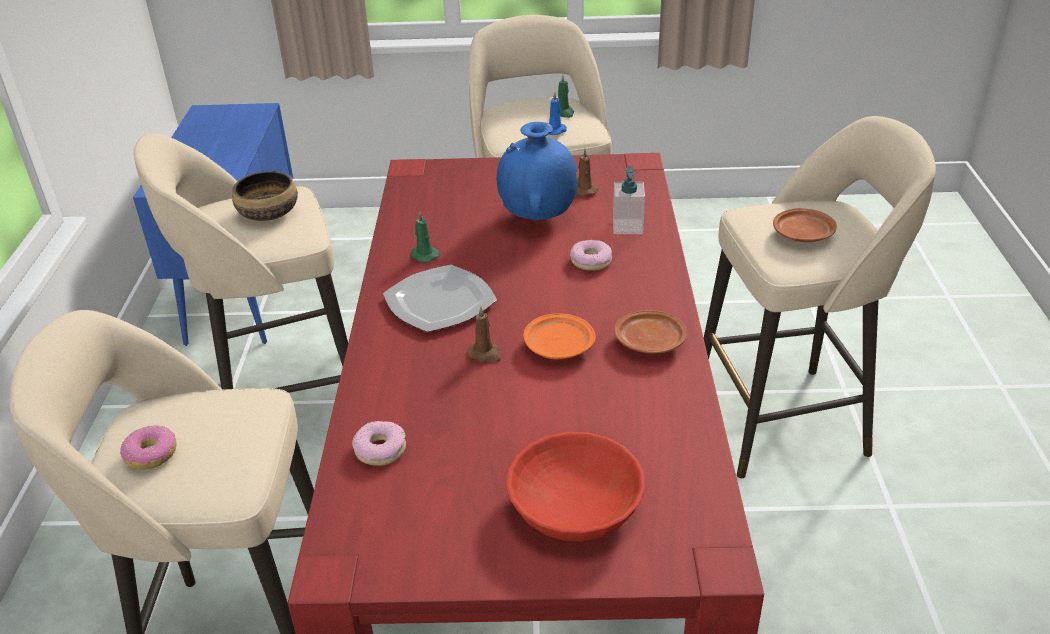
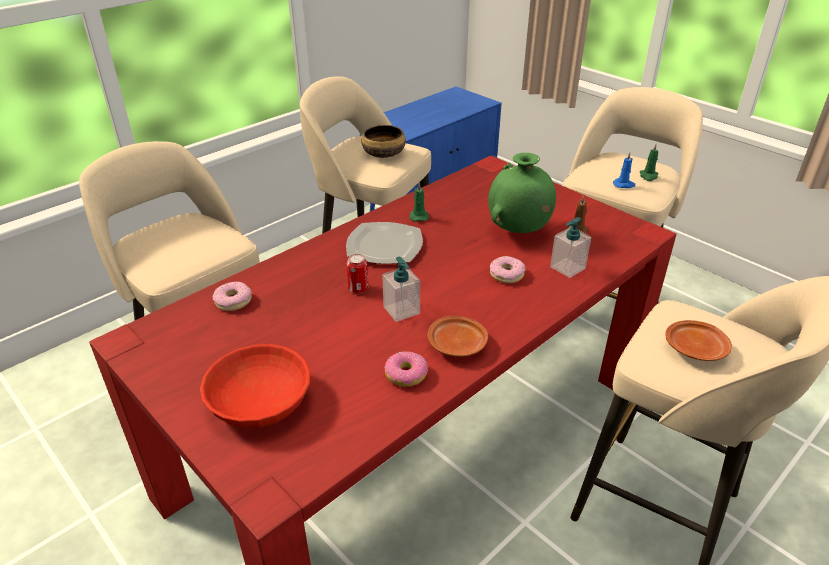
camera: 45 degrees right, 0 degrees up
(151, 455) = (158, 238): donut -> donut (406, 375)
(485, 354) = (358, 288): brown candle -> can
(538, 218) = (518, 231): blue vase -> green vase
(558, 346) = (401, 310): orange plate -> soap dispenser

